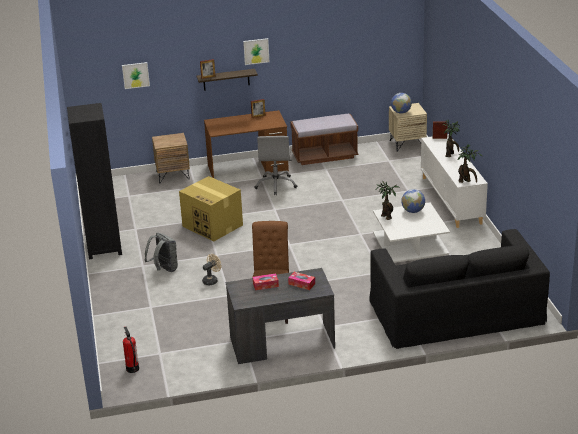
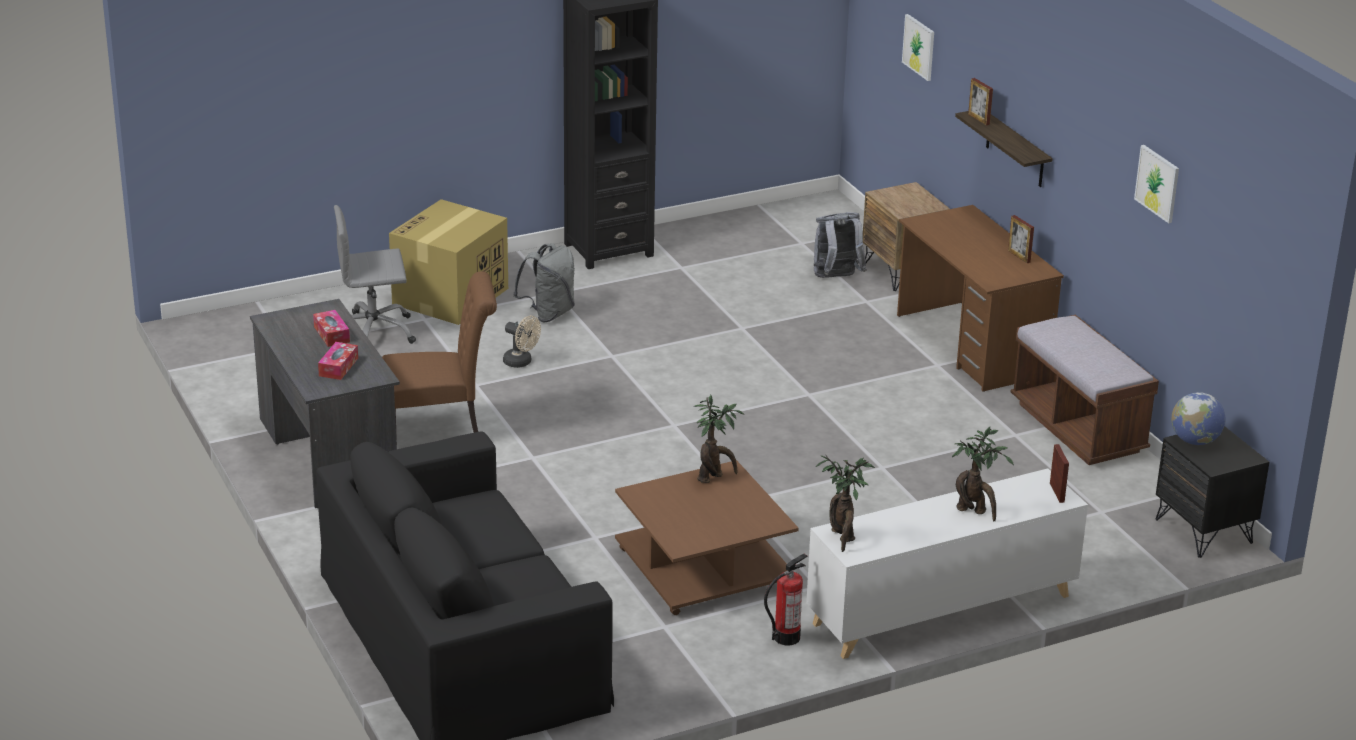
camera: 75 degrees right, 0 degrees up
(132, 369) = (242, 330): fire extinguisher -> fire extinguisher (786, 637)
(169, 191) = (836, 278): none -> grey backpack
(213, 226) = (718, 339): cardboard box -> cardboard box (450, 297)
(256, 51) = (1059, 123): picture -> picture (1157, 183)
(276, 185) = (914, 385): grey office chair -> grey office chair (373, 333)
(407, 144) = (1204, 531): beige nightstand -> black nightstand
(409, 248) = (702, 566): white coffee table -> brown coffee table
(413, 211) = (747, 508): globe -> none

